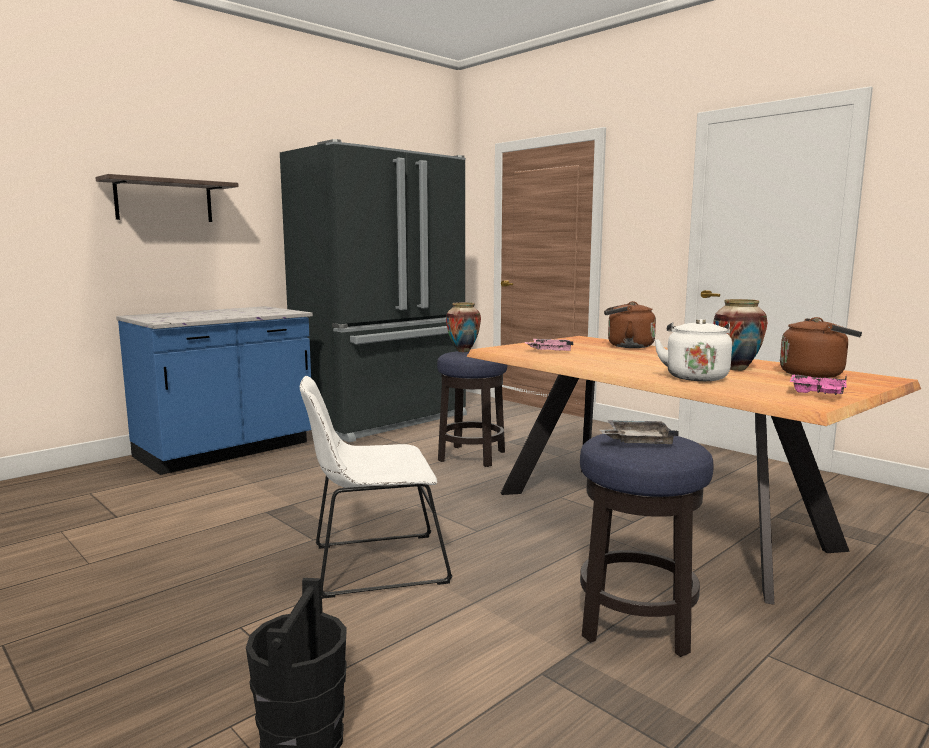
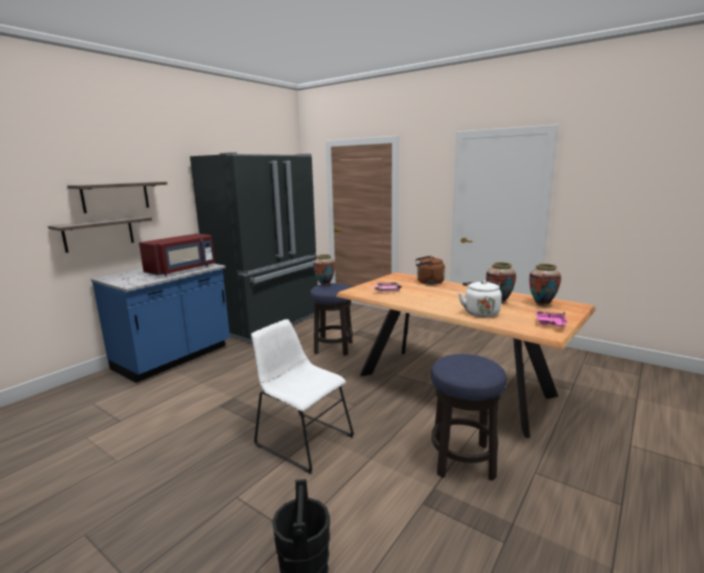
camera: 10 degrees left, 5 degrees up
(135, 252) = (99, 234): none -> shelf
(247, 313) = (182, 270): none -> red microwave
(372, 565) = (301, 439): white chair -> white chair turned 60 degrees clockwise
(637, 442) = (463, 365): grey tray -> none
(815, 374) = (542, 304): brown kettle -> vase

